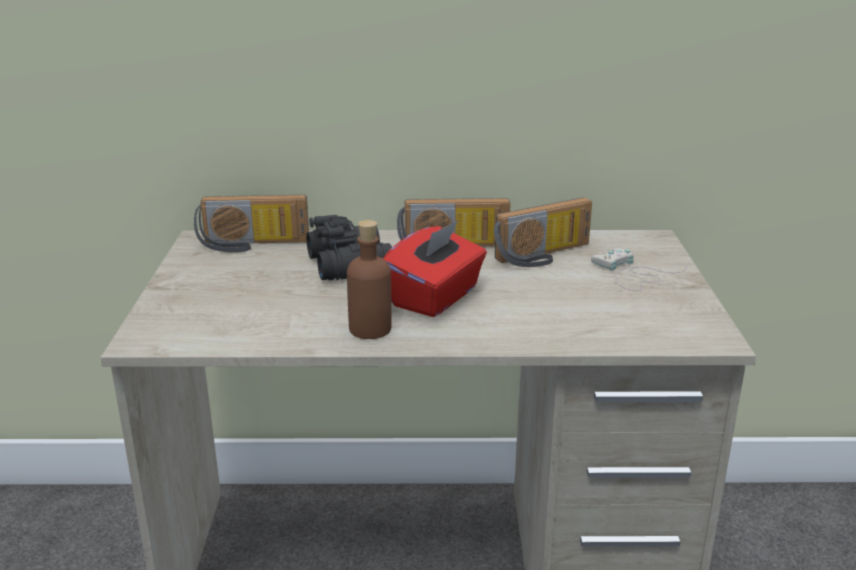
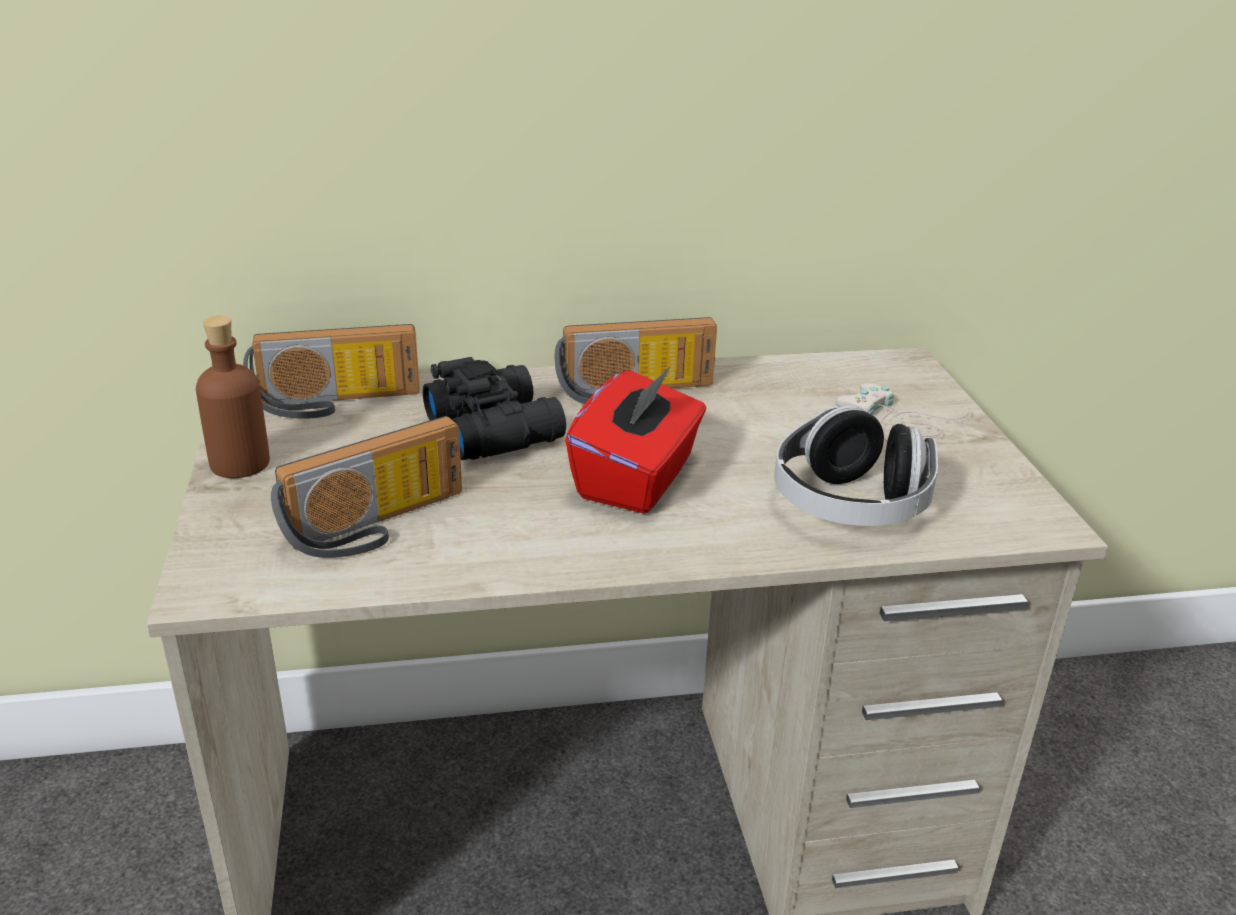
camera: 10 degrees left, 5 degrees up
(370, 329) = (558, 540): brown bottle -> brown bottle (240, 463)
(545, 256) = (769, 399): radio -> radio (379, 526)
(577, 321) = (849, 505): none -> headphones

